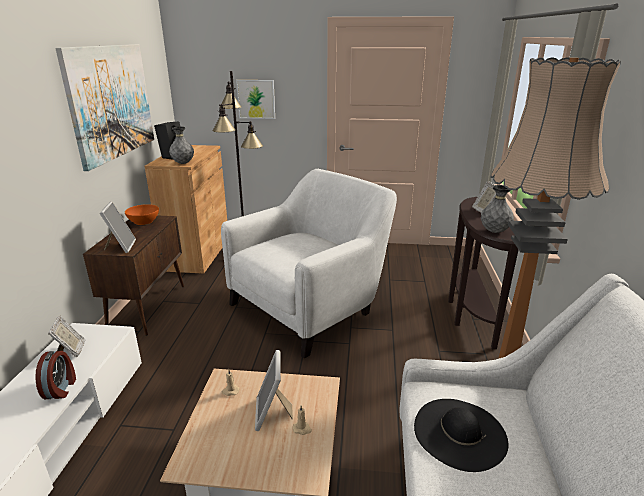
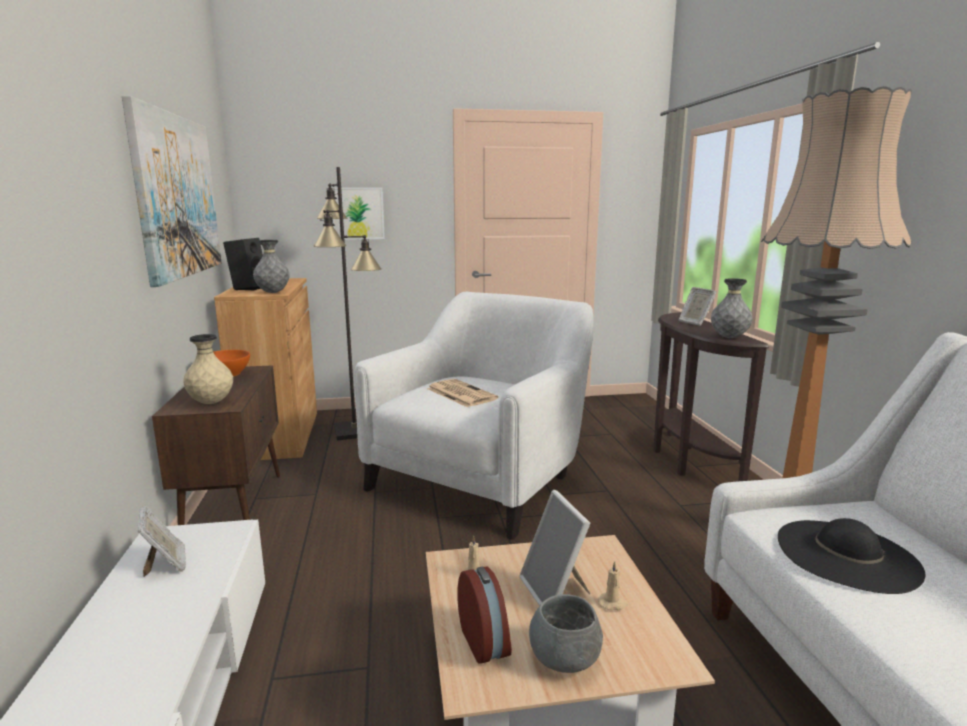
camera: 15 degrees left, 10 degrees down
(61, 388) = (178, 620): alarm clock -> alarm clock (485, 641)
(120, 247) = (211, 403): picture frame -> beige vase
(247, 461) = (565, 659): none -> grey bowl
(289, 251) = (460, 393): none -> newspaper

